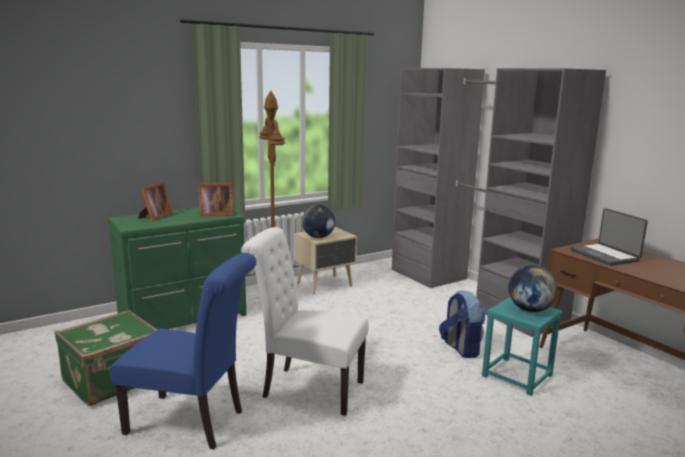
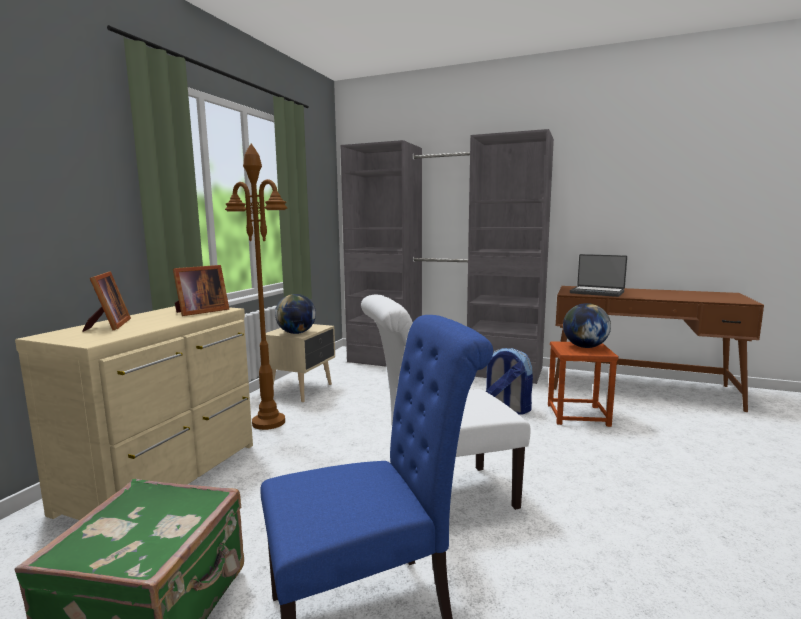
camera: 35 degrees left, 5 degrees down
(185, 318) = (167, 476): green dresser -> beige dresser
(516, 376) = (577, 415): turquoise stool -> brown stool

